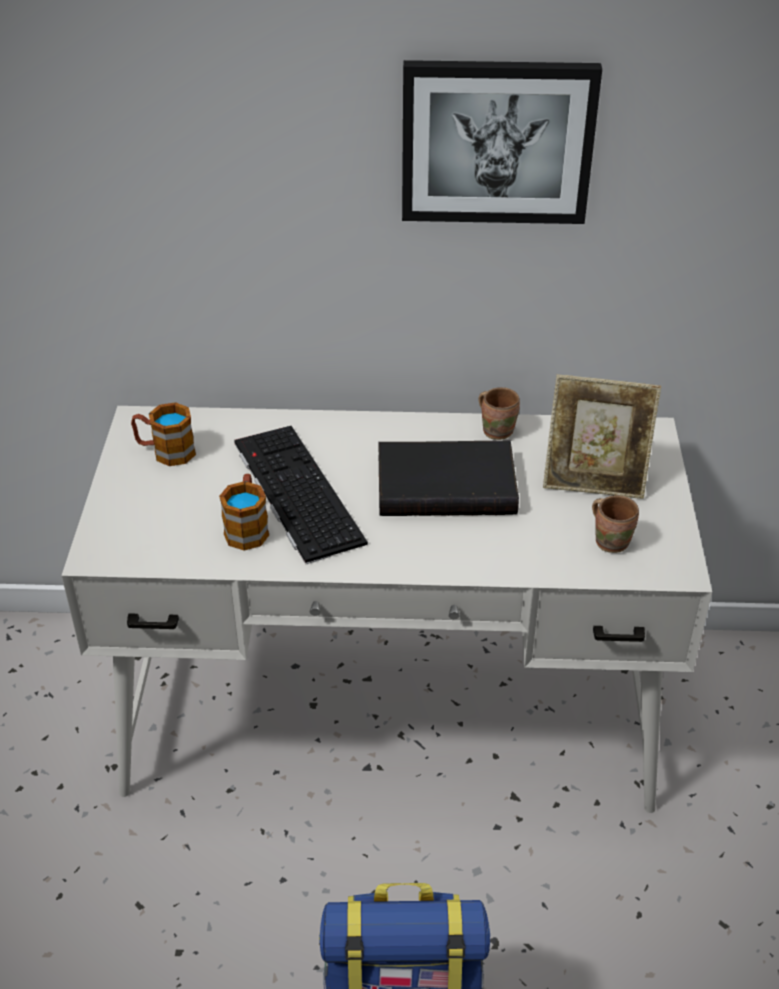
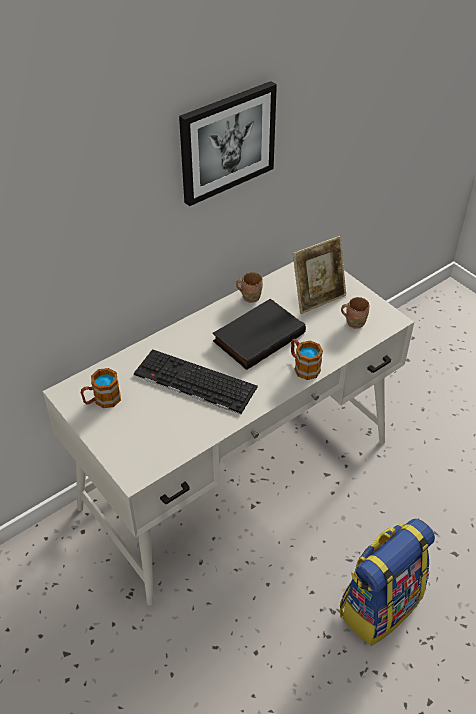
camera: 40 degrees left, 5 degrees up
(247, 527) = (192, 413): mug -> mug (303, 366)

